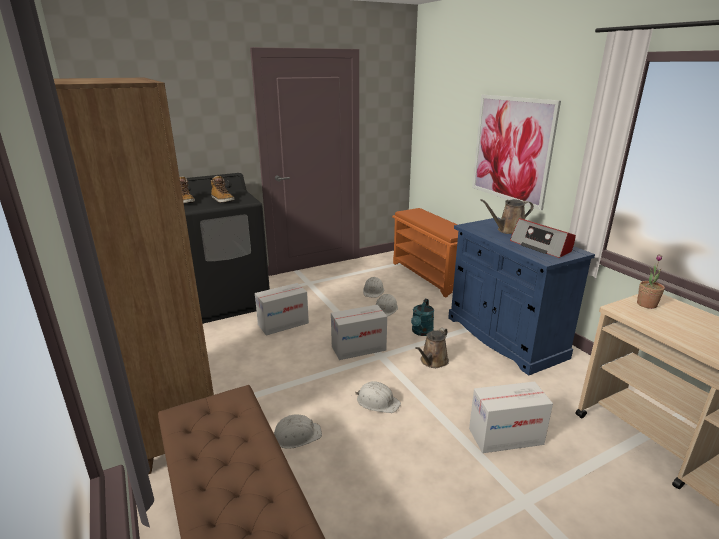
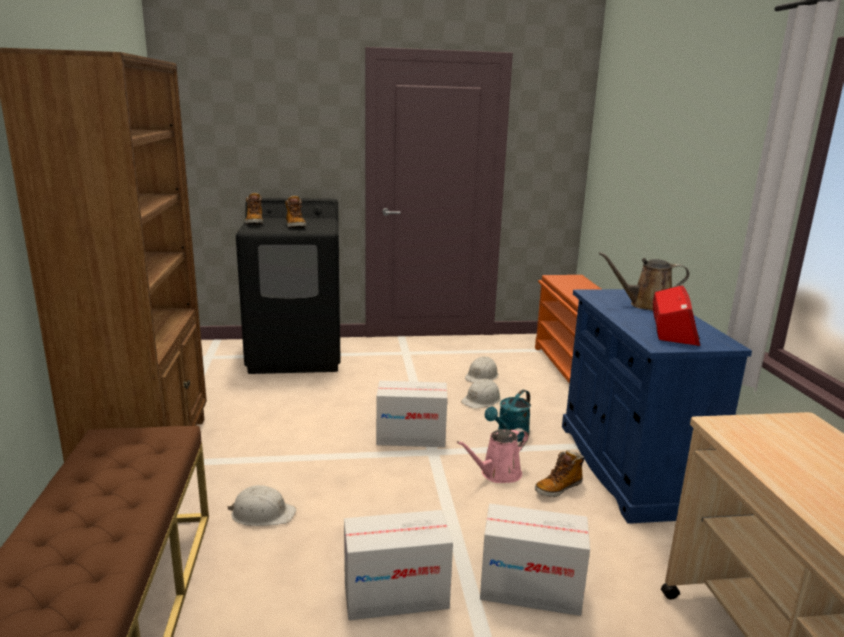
camera: 20 degrees right, 5 degrees down
(283, 324) = (340, 391): cardboard box -> cardboard box (396, 595)
(377, 401) = (387, 502): white hard hat -> none
(432, 361) = (497, 474): brown watering can -> pink watering can
(475, 362) = (558, 488): none -> boot
(511, 149) = (684, 191): picture -> none
(541, 246) = (673, 329): radio -> radio turned 150 degrees counterclockwise
(646, 304) = (776, 428): potted plant -> none

